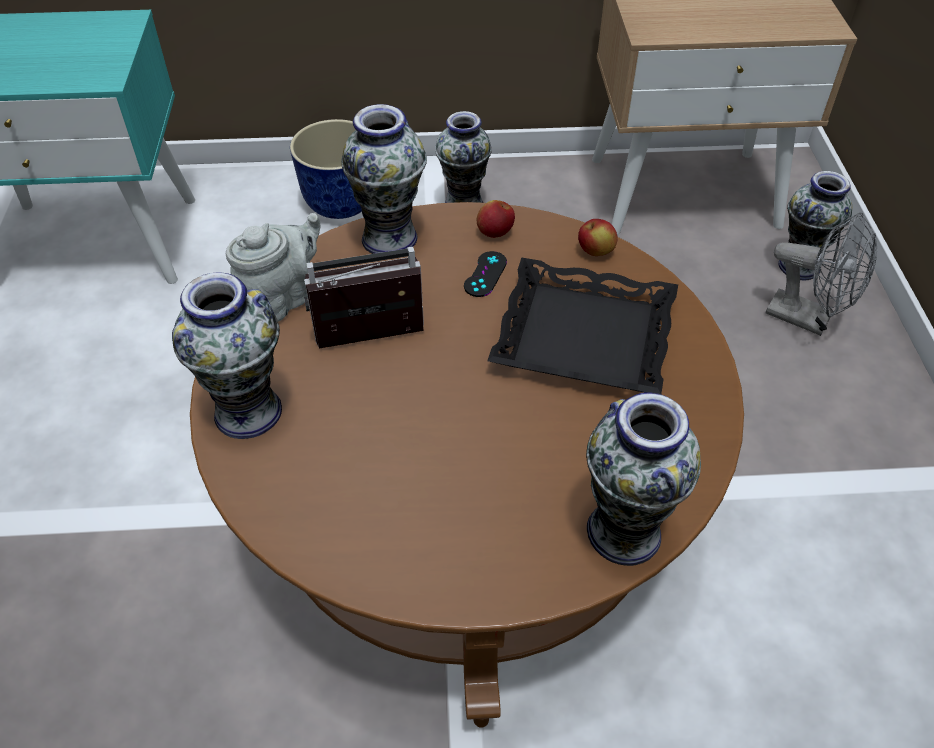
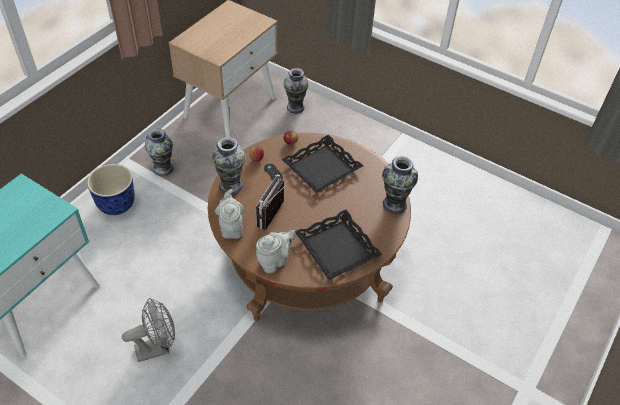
camera: 55 degrees left, 0 degrees up
(248, 411) = (274, 261): vase -> grey teapot
(377, 499) = (337, 248): none -> black tray
(808, 319) = (318, 123): grey fan -> grey fan (157, 348)

